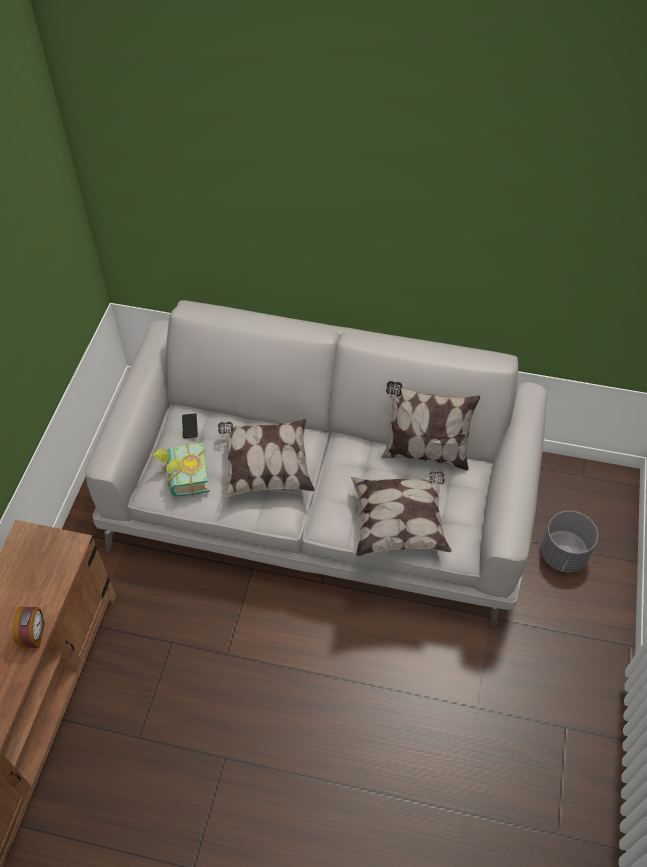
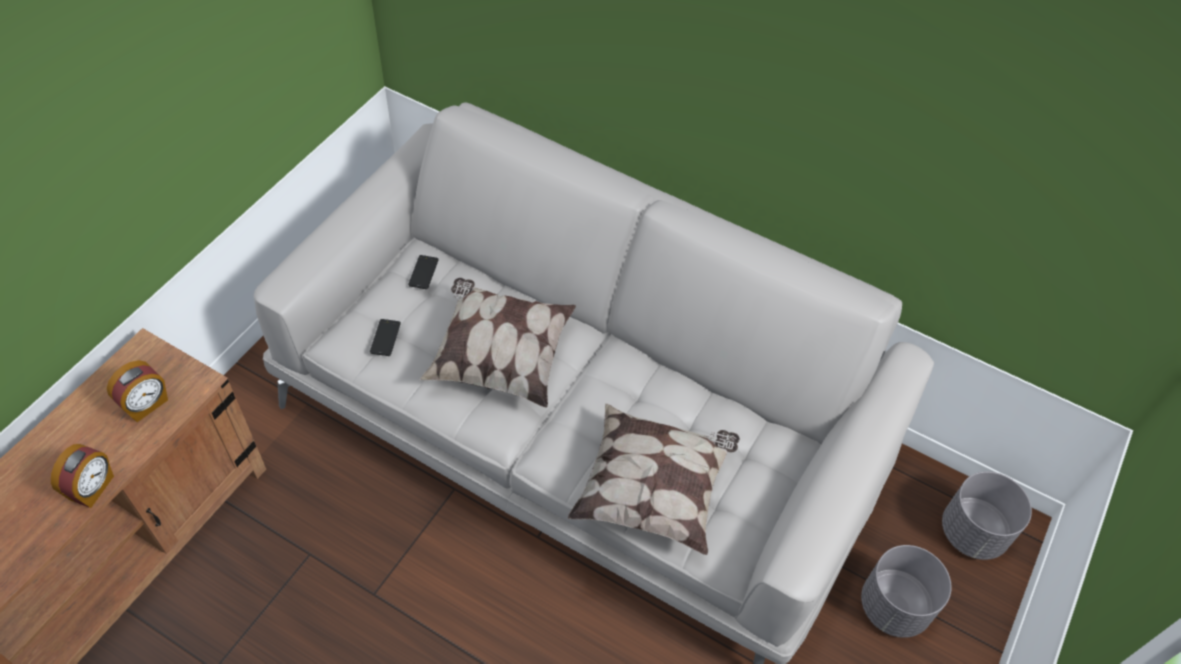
camera: 15 degrees right, 0 degrees up
(44, 570) = (146, 405): none -> alarm clock
(183, 478) = (385, 338): book -> phone
(424, 452) = (727, 400): pillow -> none
(596, 493) = (973, 533): none -> grey planter

